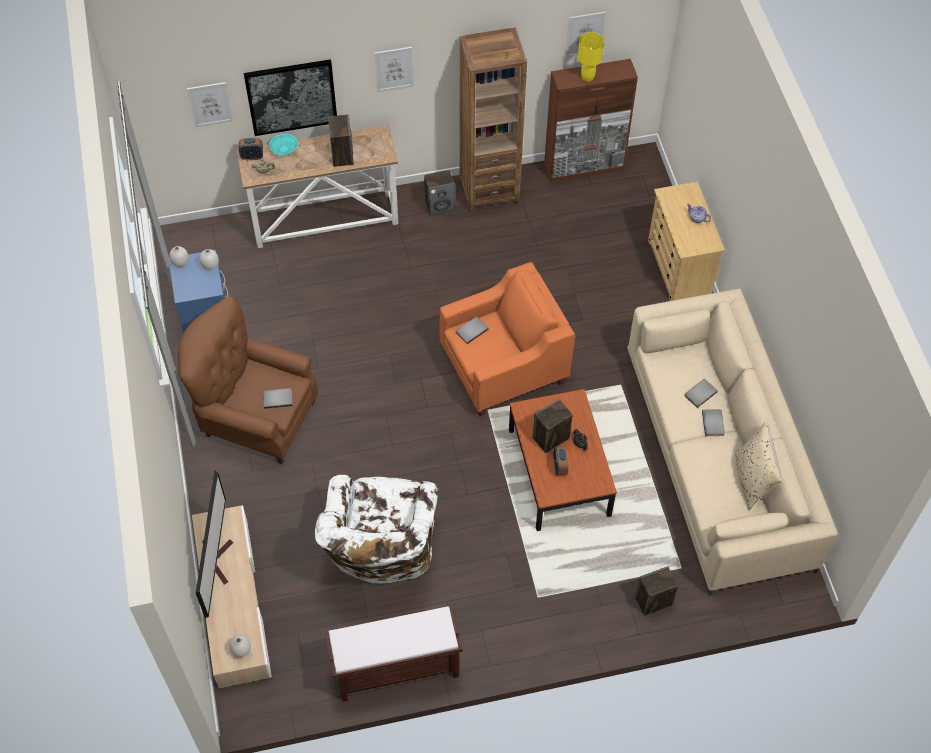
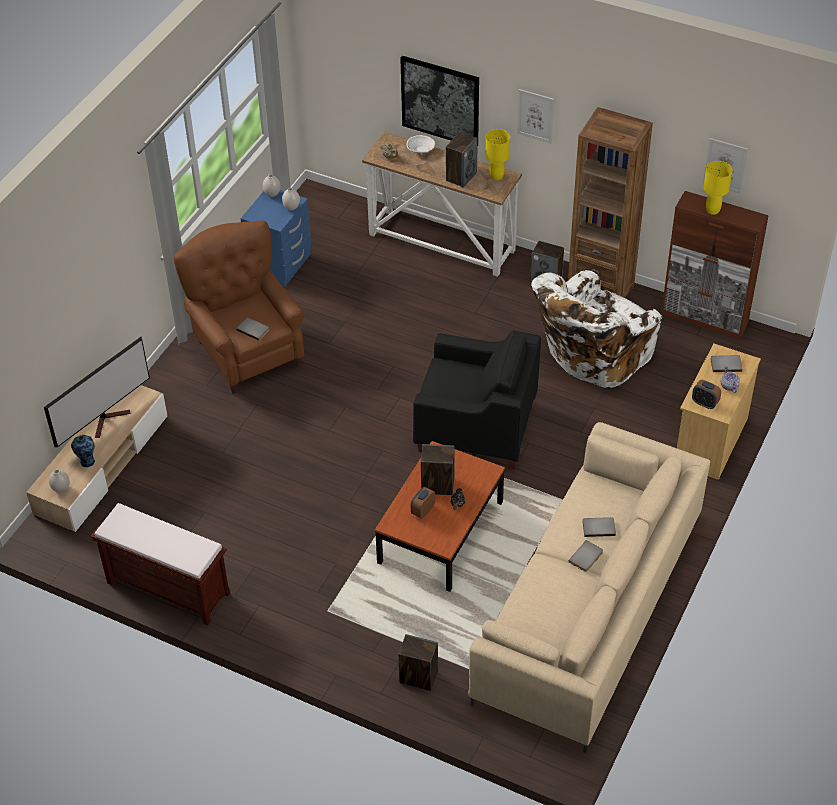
camera: 40 degrees right, 10 degrees down
(210, 104) = (370, 74): picture -> none
(239, 611) = (86, 461): none -> vase
(252, 156) = (391, 142): alarm clock -> alarm clock (704, 403)
(284, 149) = (421, 150): turquoise bowl -> white bowl
(371, 139) = (496, 176): none -> yellow table lamp
(381, 550) = (243, 499): white armchair -> white armchair (592, 358)
(471, 330) = (451, 367): grey book -> grey book (725, 364)
(504, 367) = (476, 428): orange armchair -> black armchair
(752, 479) = (575, 621): beige pillow -> none

